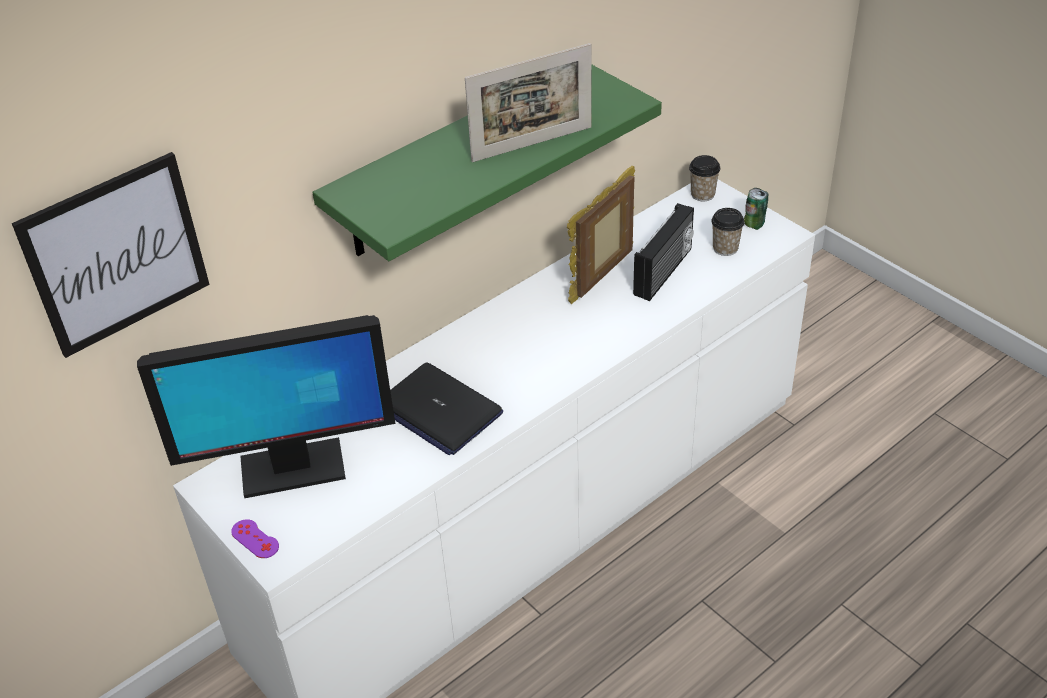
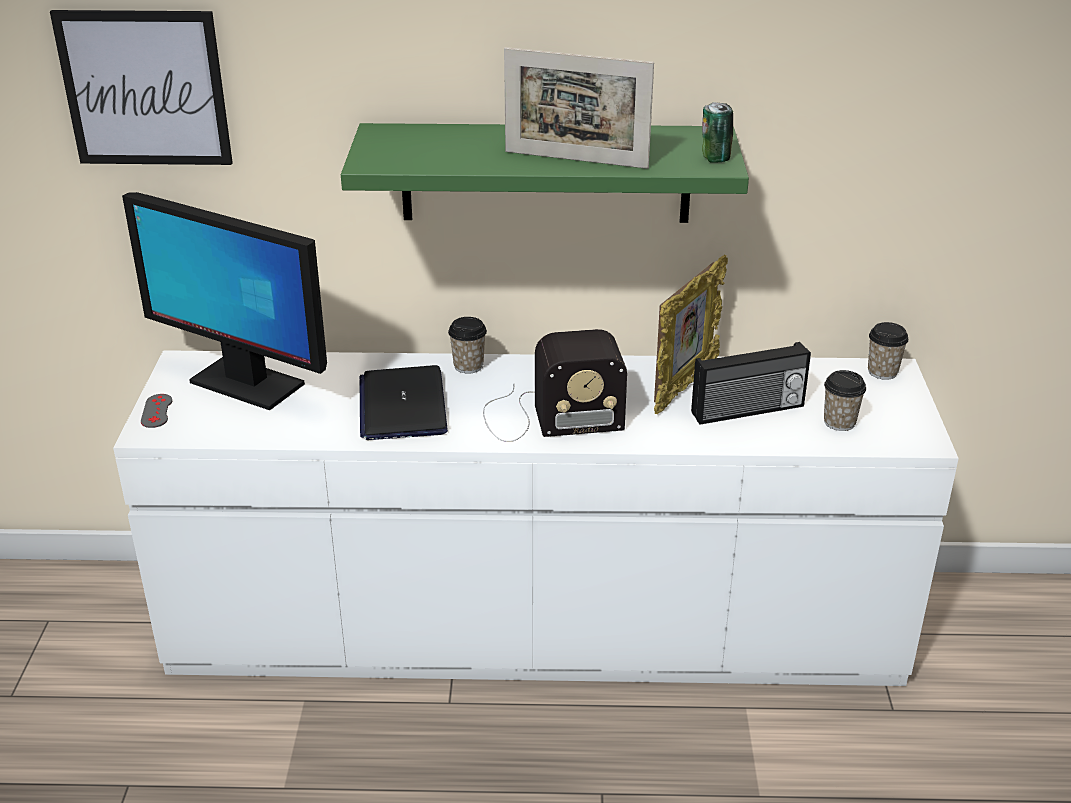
camera: 40 degrees right, 10 degrees down
(255, 539) = (156, 411): purple game controller -> grey game controller
(439, 349) = (468, 366): none -> cup
(549, 356) = (547, 417): none -> radio
(603, 277) = (684, 386): picture frame -> picture frame turned 135 degrees clockwise
(754, 224) = (900, 418): can -> can (715, 158)

